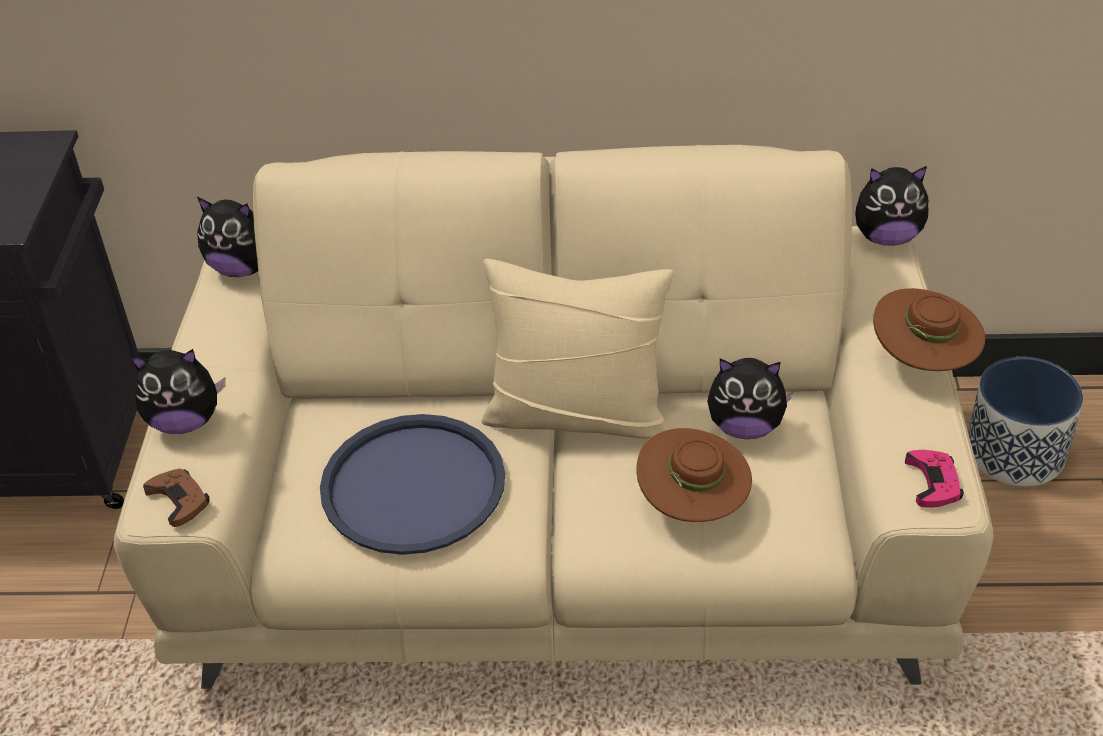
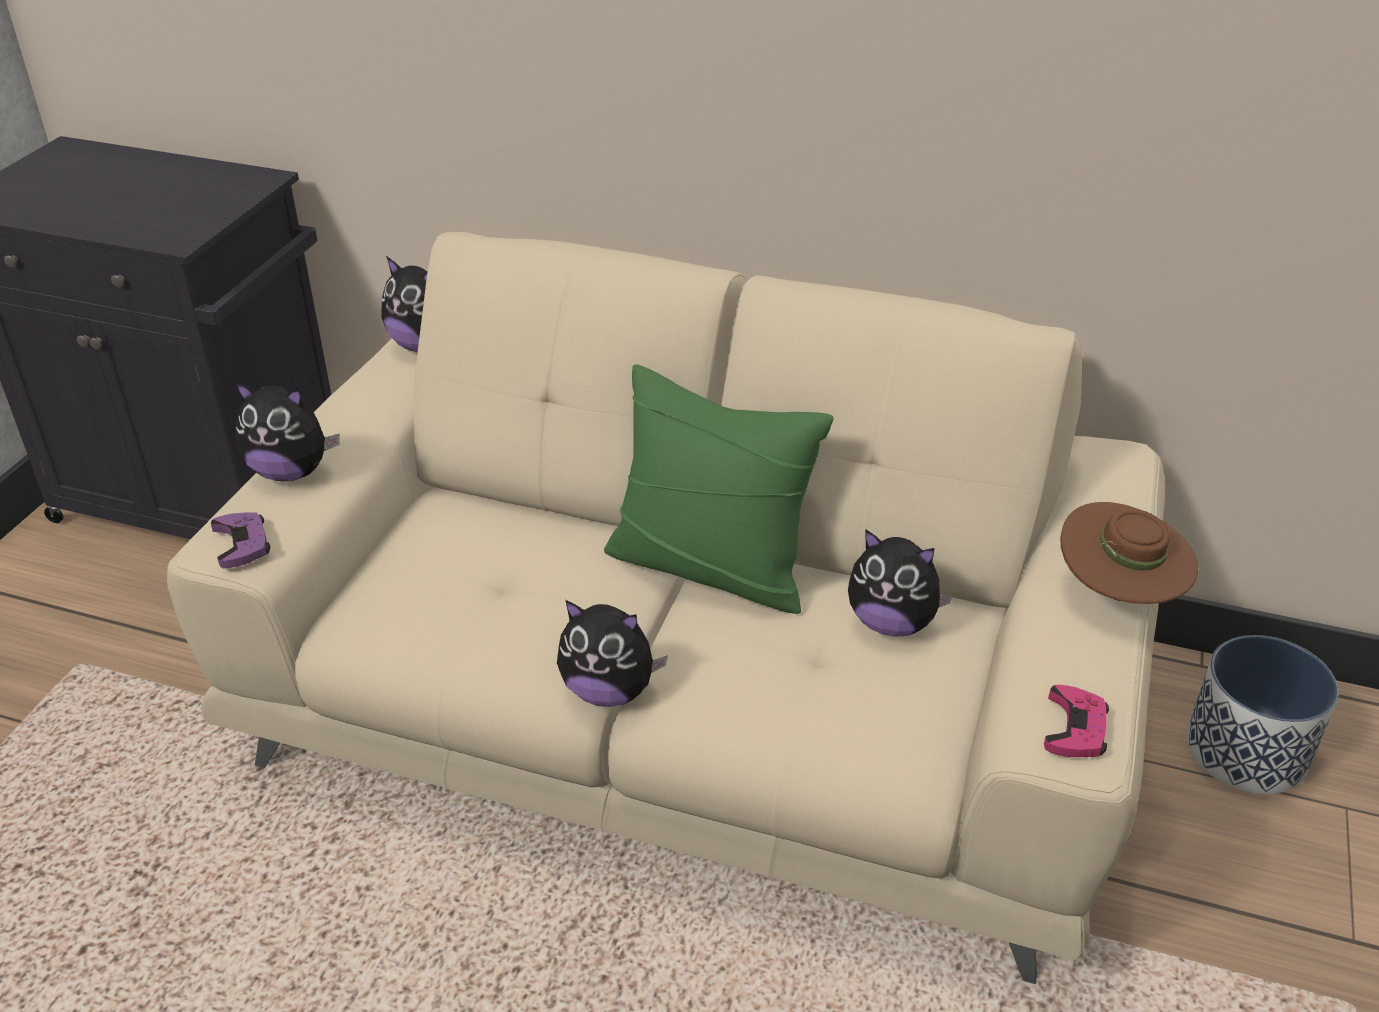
camera: 15 degrees right, 5 degrees down
(179, 500) = (242, 544): brown game controller -> purple game controller
(413, 486) = (502, 596): blue tray -> none
(578, 414) = (711, 567): beige pillow -> green pillow
(693, 504) = (795, 690): brown hat -> none
(887, 237) = (1128, 455): plush toy -> plush toy (609, 691)

